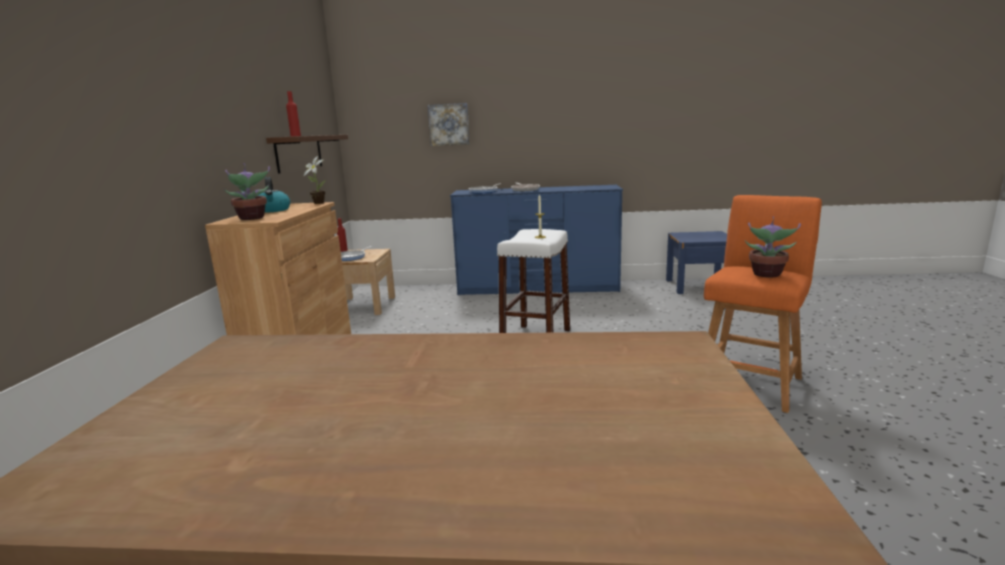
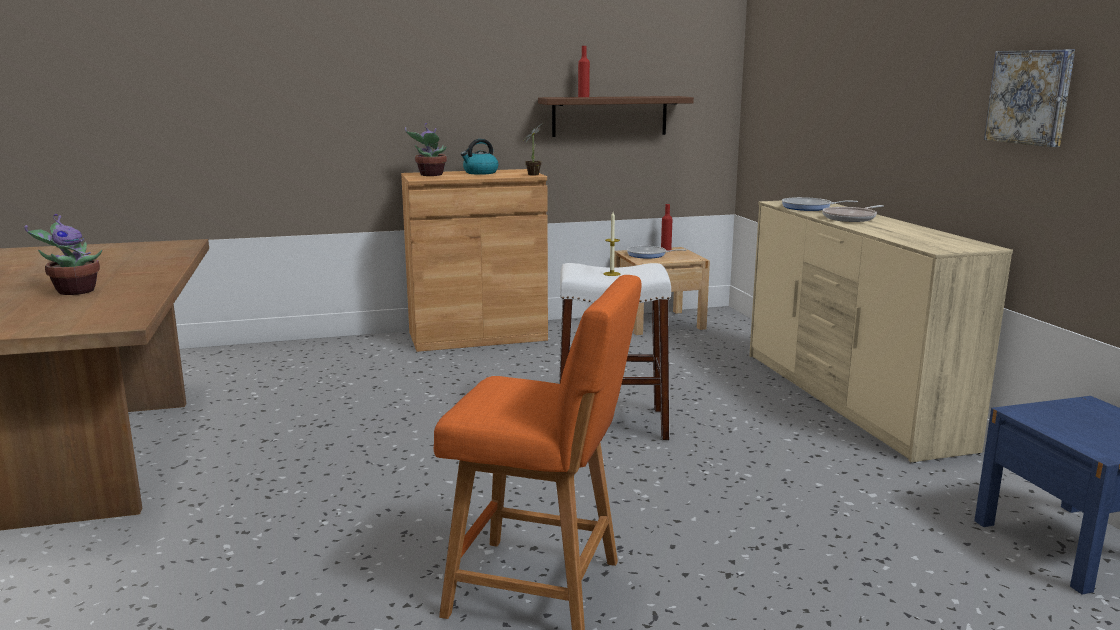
camera: 70 degrees right, 0 degrees up
(449, 124) = (825, 92): picture -> picture (1031, 97)
(538, 288) = (848, 398): blue dresser -> beige dresser
(766, 275) = (494, 398): potted plant -> potted plant (74, 291)

